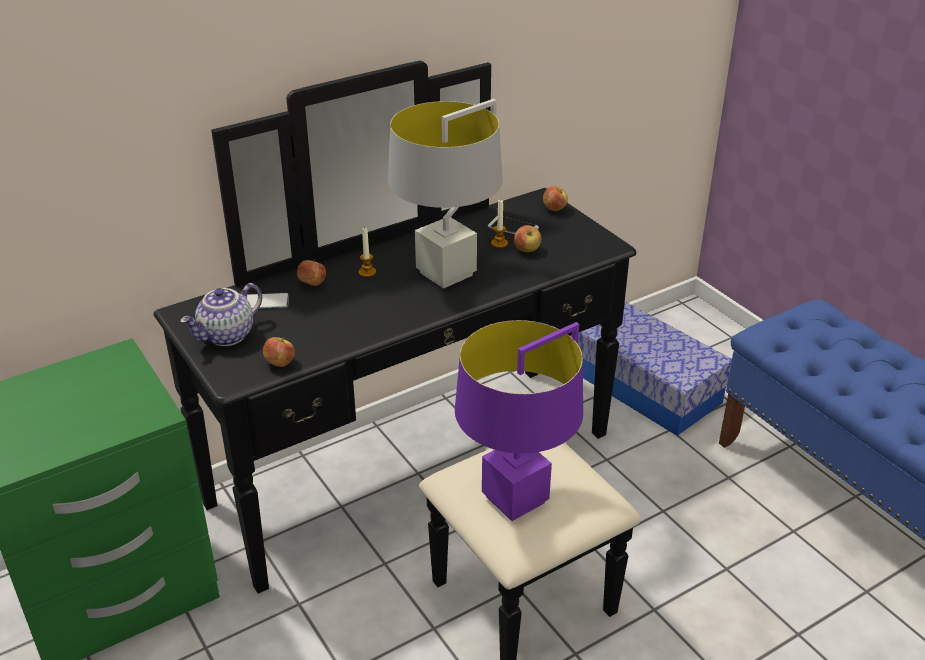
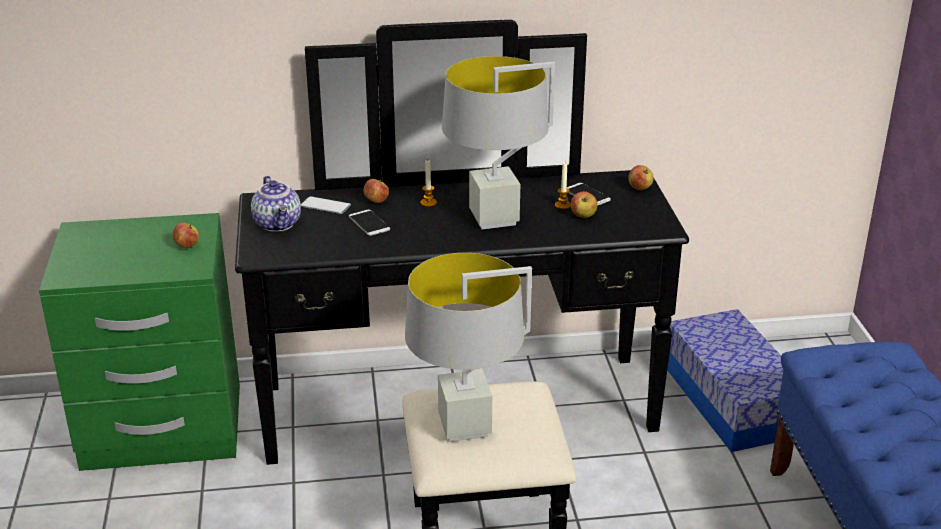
camera: 25 degrees right, 5 degrees down
(227, 336) = (279, 224): teapot -> teapot turned 90 degrees counterclockwise
(280, 363) = (302, 253): apple -> apple (187, 246)
(324, 310) = (369, 223): none -> phone
(516, 499) = (465, 427): purple table lamp -> grey table lamp

